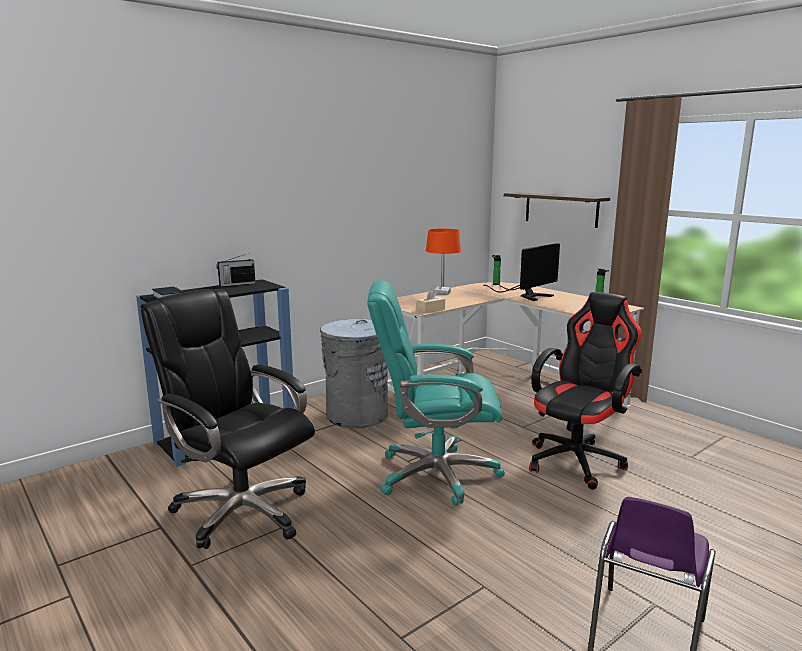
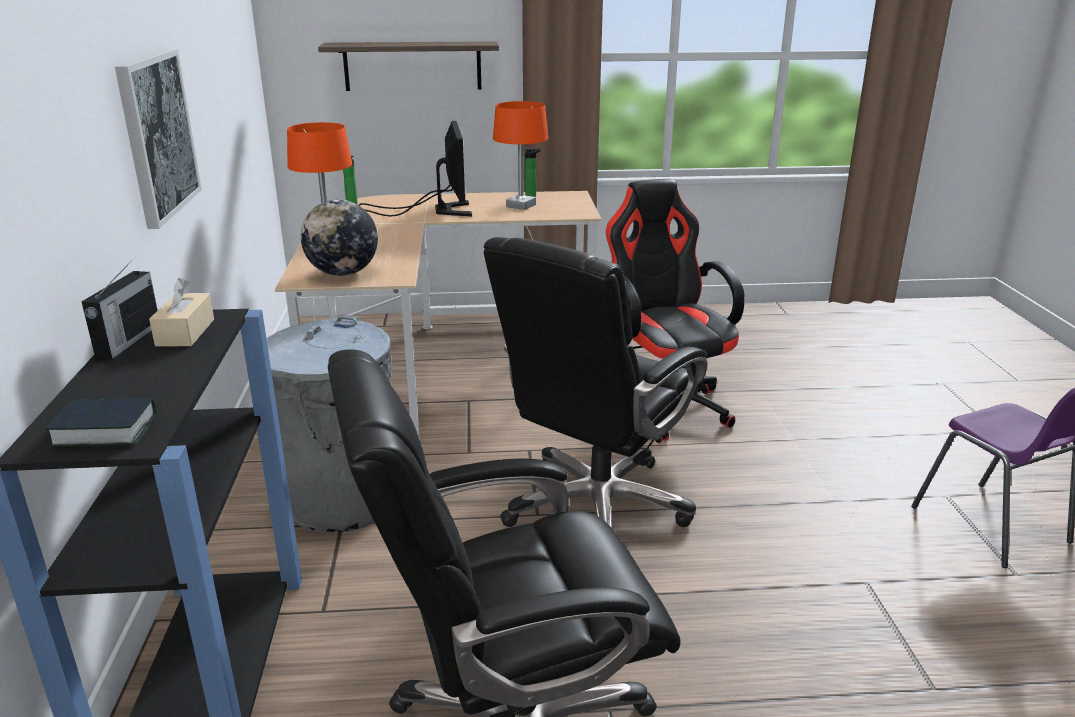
camera: 55 degrees left, 10 degrees up
(336, 217) = (157, 135): none -> picture
(409, 304) = (343, 273): none -> globe
(430, 310) = (401, 272): beige tissue box -> beige tissue box (185, 332)
(435, 474) = (597, 508): turquoise office chair -> black office chair
(576, 304) = (521, 206): none -> orange table lamp

